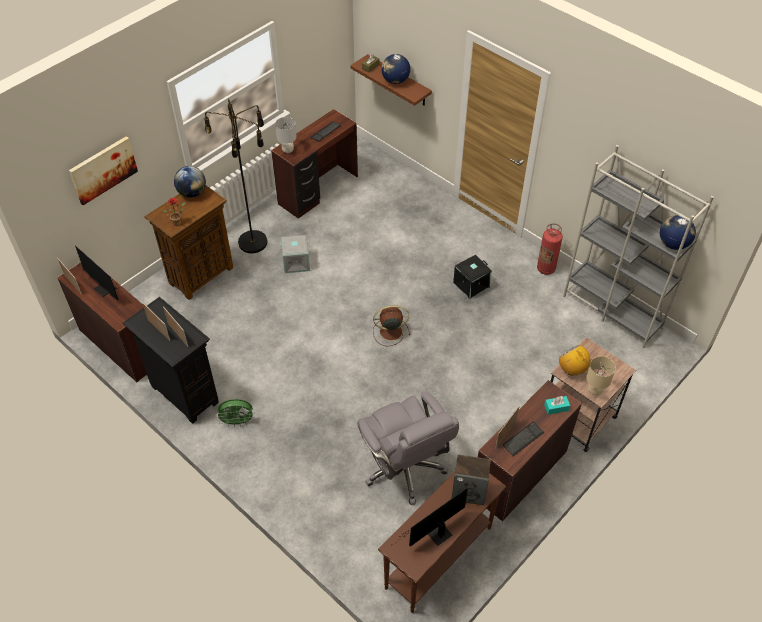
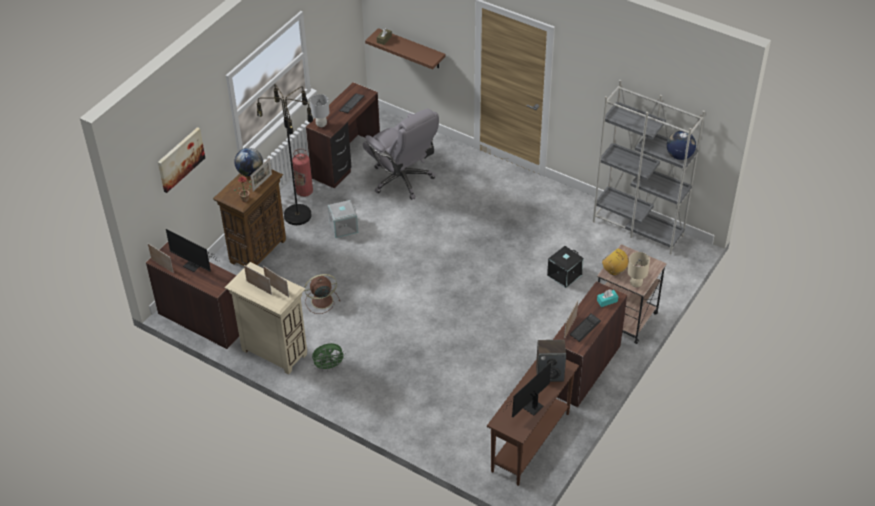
camera: 10 degrees left, 5 degrees down
(183, 395) = (273, 352): black cabinet -> beige cabinet
(201, 206) = (262, 182): none -> picture frame
(389, 332) = (445, 273): brown fan -> brown fan (321, 301)
(395, 81) = (410, 49): globe -> none
(404, 467) = (485, 379): grey office chair -> grey office chair (402, 179)
(471, 284) = (508, 223): black storage box -> black storage box (564, 274)
(546, 269) = (572, 200): fire extinguisher -> fire extinguisher (304, 192)

